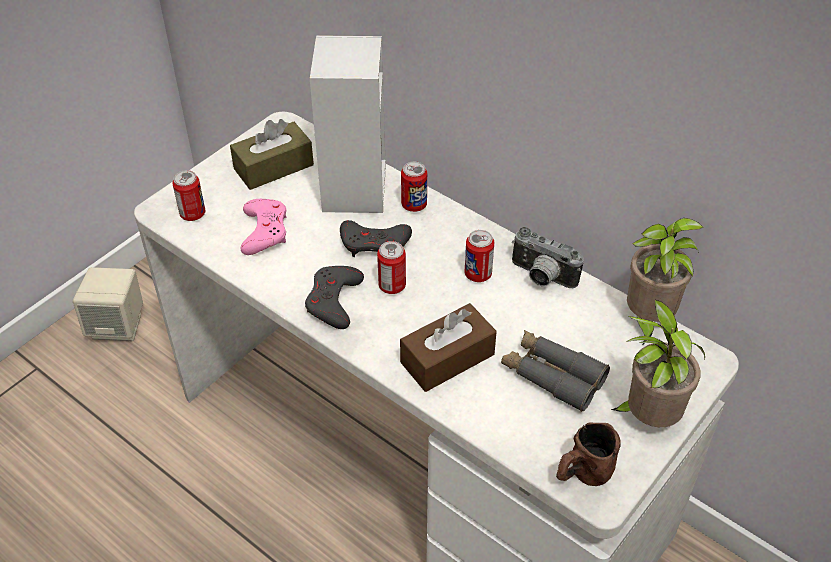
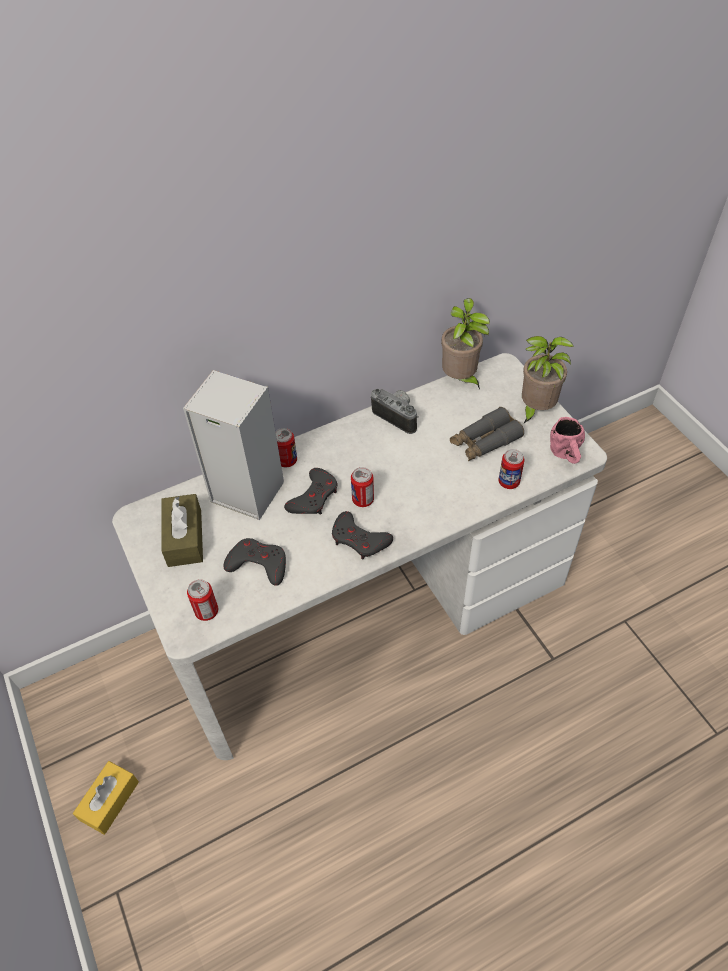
camera: 65 degrees left, 5 degrees up
(118, 326) = (110, 801): beige speaker -> yellow tissue box
(264, 231) = (258, 564): pink game controller -> grey game controller
(447, 358) = (446, 490): brown tissue box -> none
(478, 274) = (377, 448): can -> can (509, 482)
(541, 277) = (398, 416): camera -> camera turned 105 degrees counterclockwise
(581, 475) = (566, 456): brown mug -> pink mug

